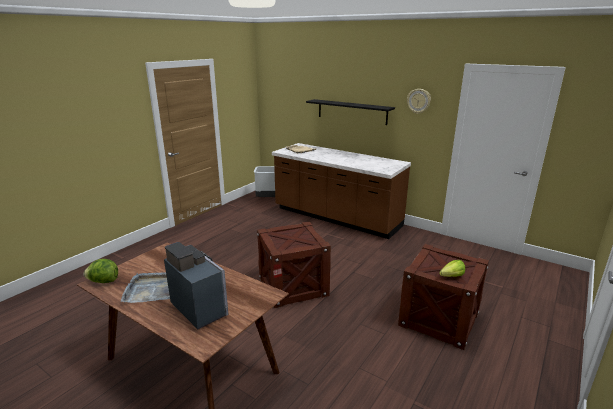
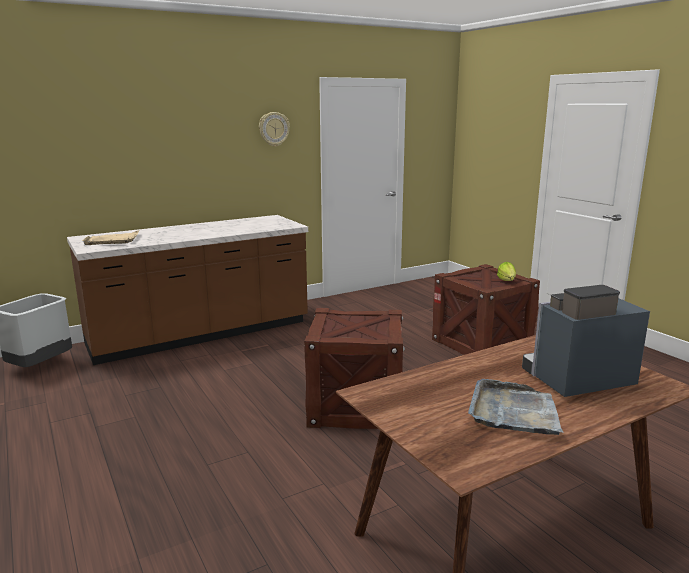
camera: 65 degrees left, 5 degrees down
(103, 281) = (465, 460): lettuce -> none
(352, 111) = (173, 159): black shelf -> none

